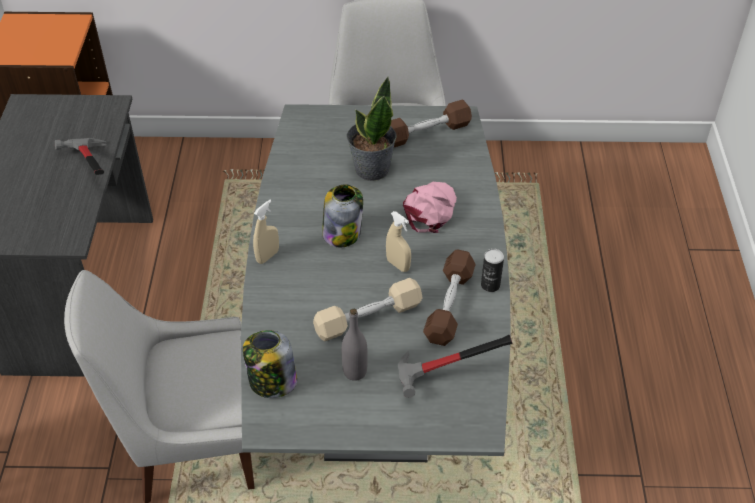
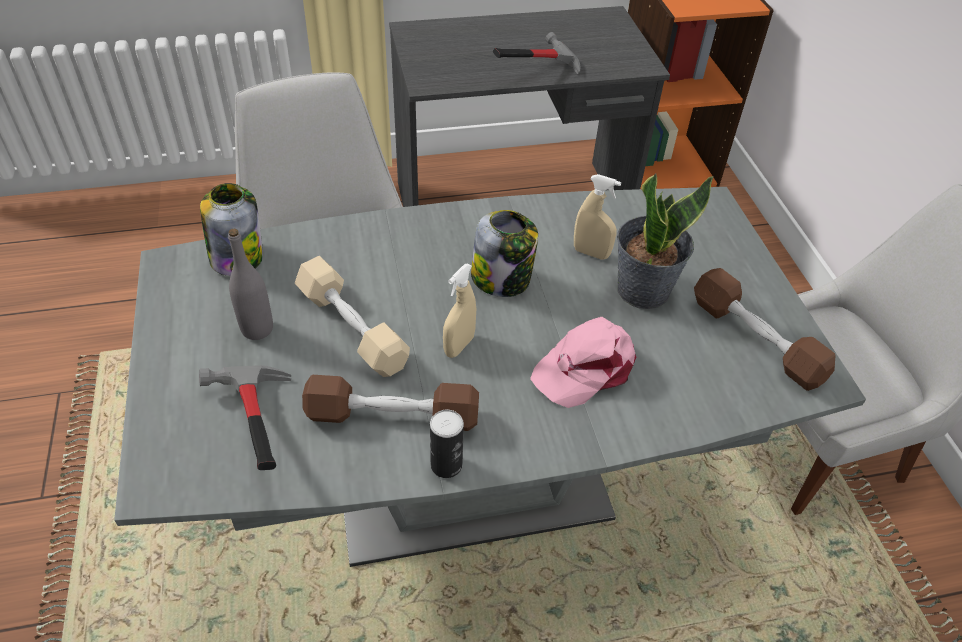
camera: 75 degrees right, 0 degrees up
(267, 256) = (439, 219): beige spray bottle -> beige spray bottle (591, 253)
(430, 210) = (585, 367): pink cap -> pink cap turned 135 degrees clockwise

